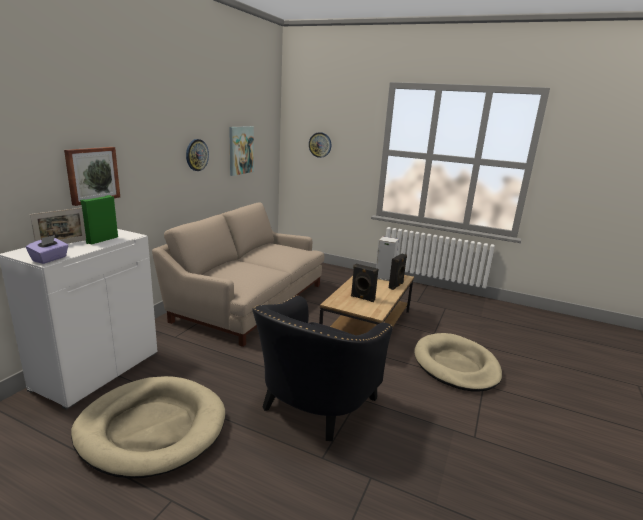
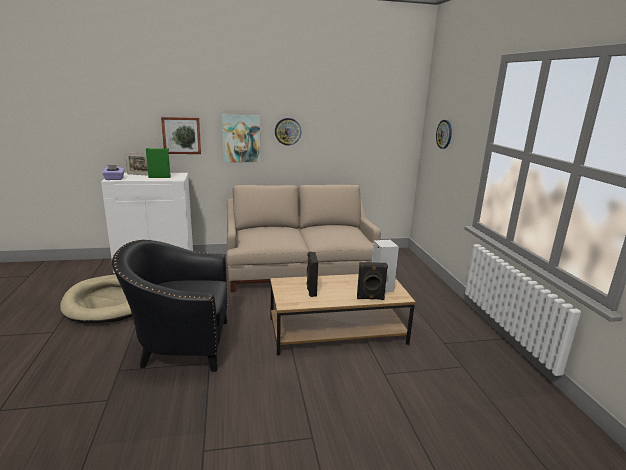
camera: 55 degrees right, 0 degrees up
(240, 150) = (350, 132): picture -> picture (241, 138)
(456, 365) = (332, 406): beige dog bed -> none

